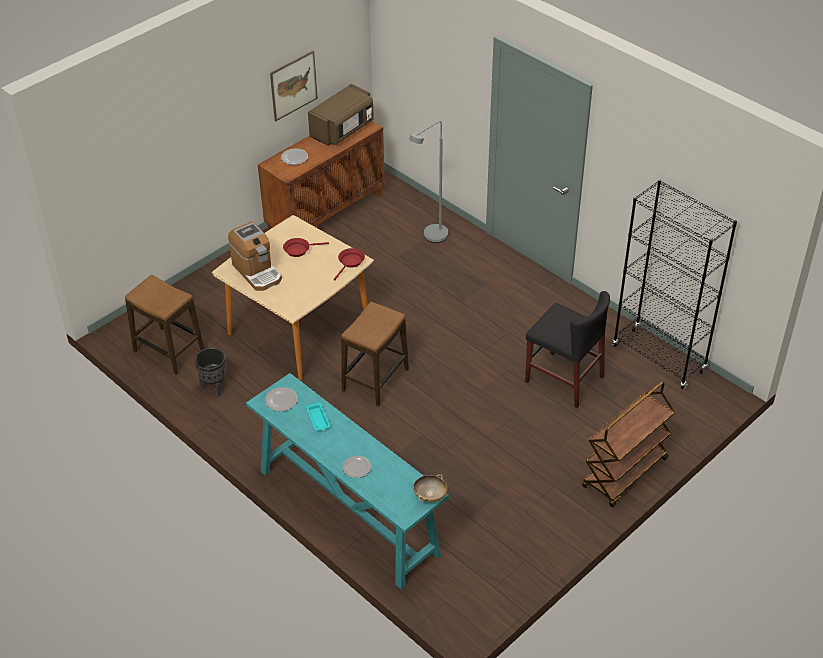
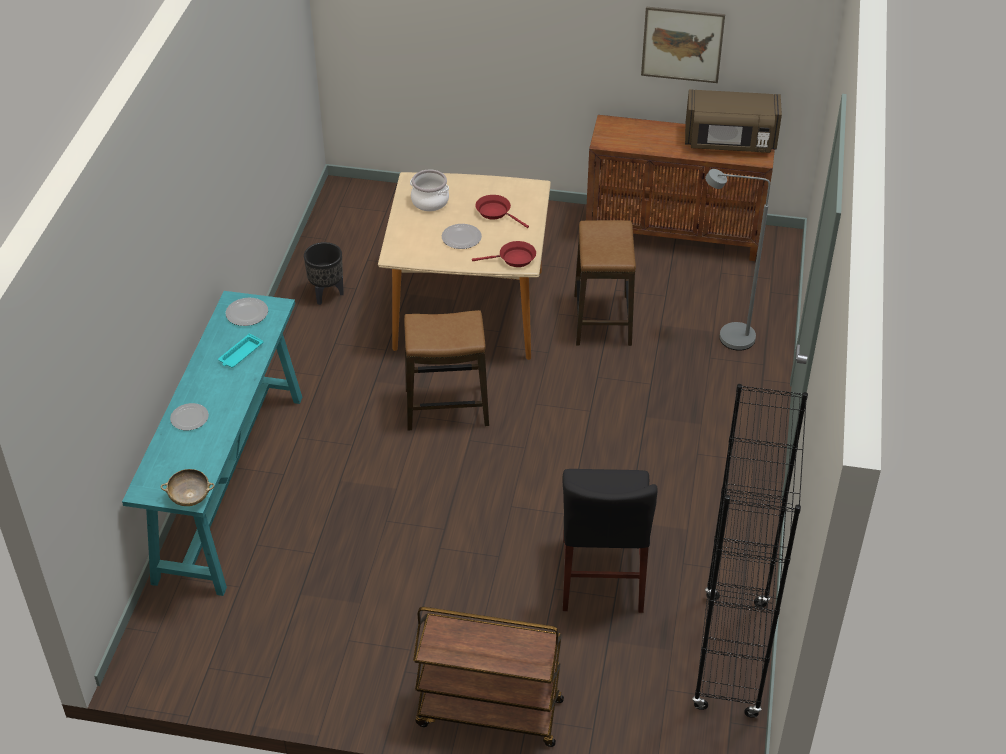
camera: 55 degrees right, 0 degrees up
(169, 351) = (350, 237): stool -> stool (602, 320)
(257, 272) = (430, 201): coffee machine -> cooking pot
(294, 158) = (638, 132): plate -> plate (461, 237)

